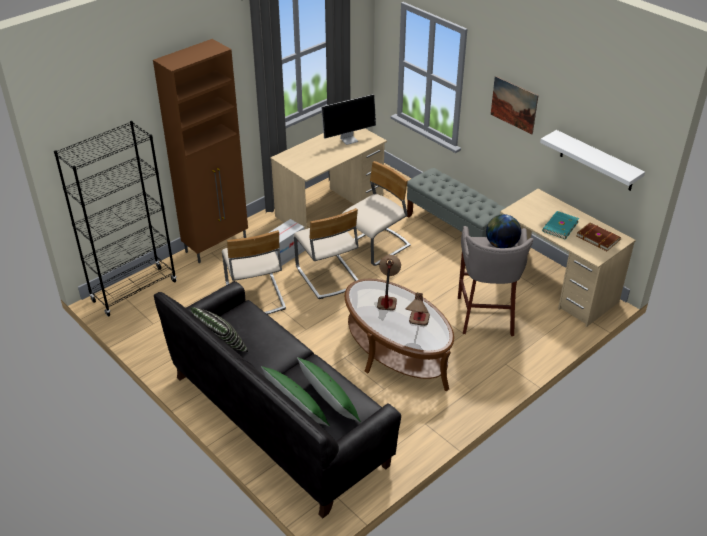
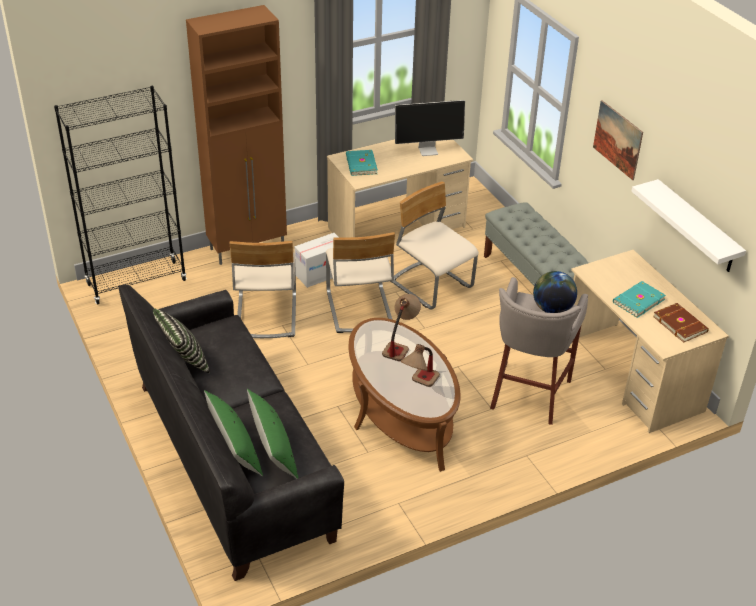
camera: 15 degrees right, 0 degrees up
(301, 160) = (360, 165): none -> turquoise book
(376, 247) = (431, 285): beige chair -> beige chair turned 105 degrees counterclockwise

